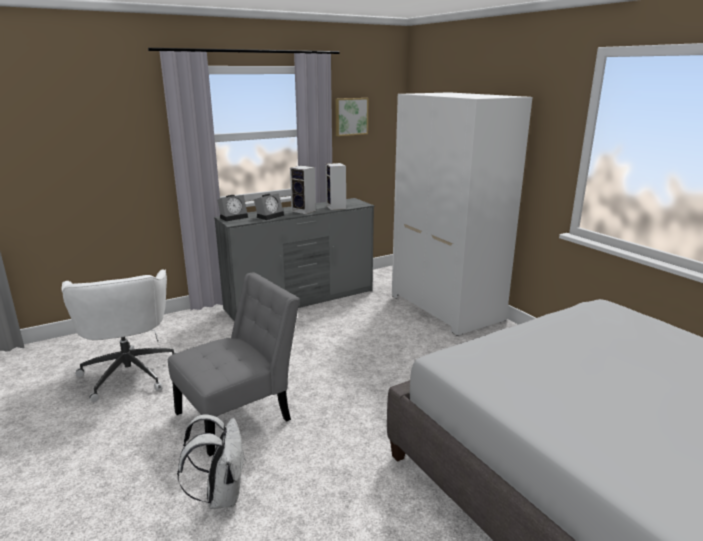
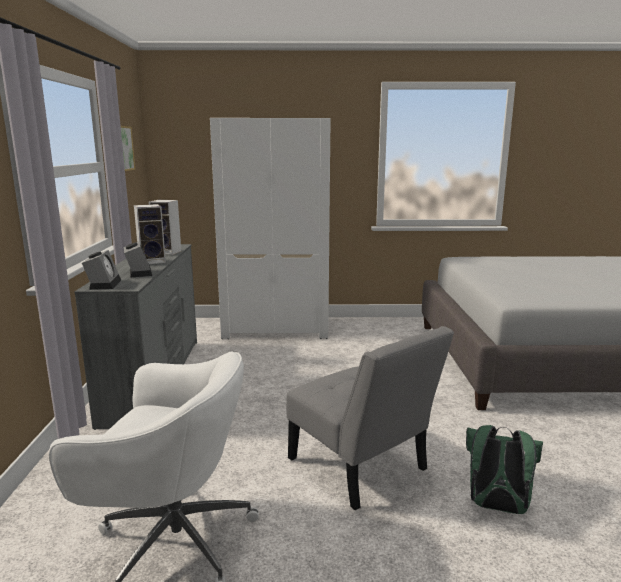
camera: 60 degrees left, 5 degrees down
(221, 495) = (496, 507): white backpack -> green backpack
(239, 414) = (361, 468): grey chair -> grey chair turned 150 degrees clockwise

